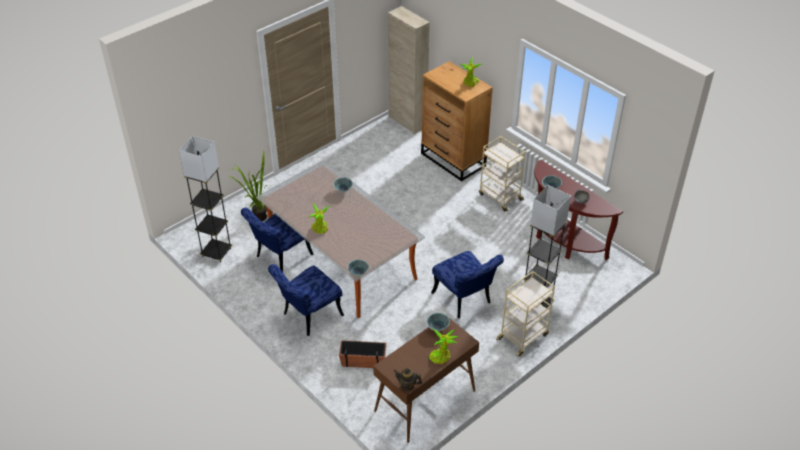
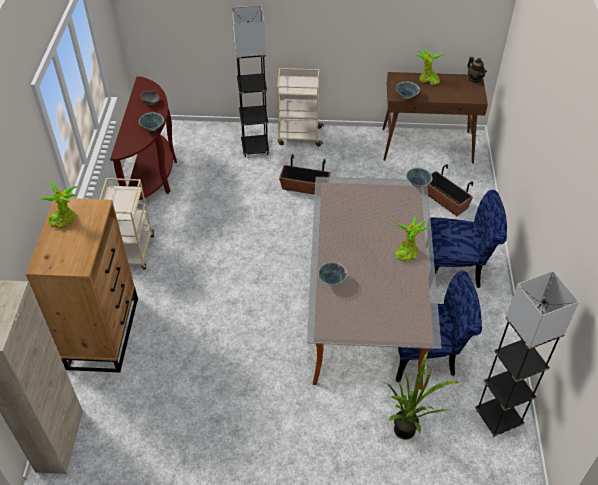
camera: 135 degrees left, 5 degrees up
(464, 300) = (305, 188): blue chair -> planter

